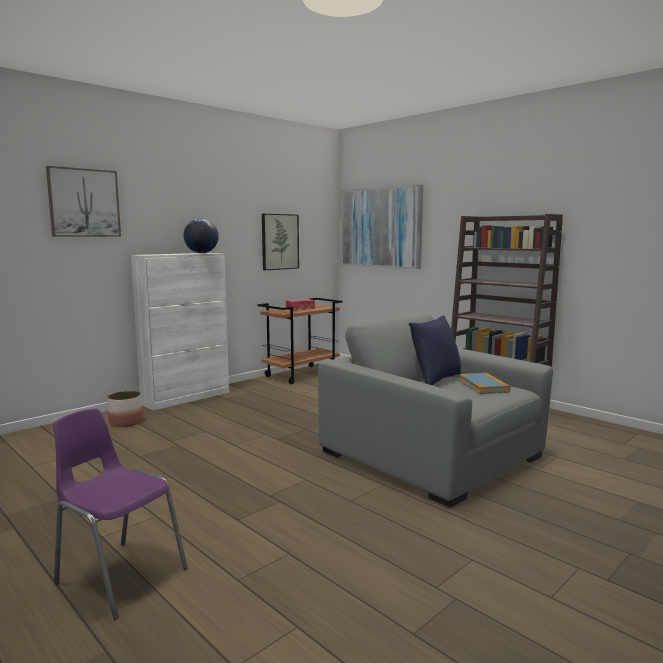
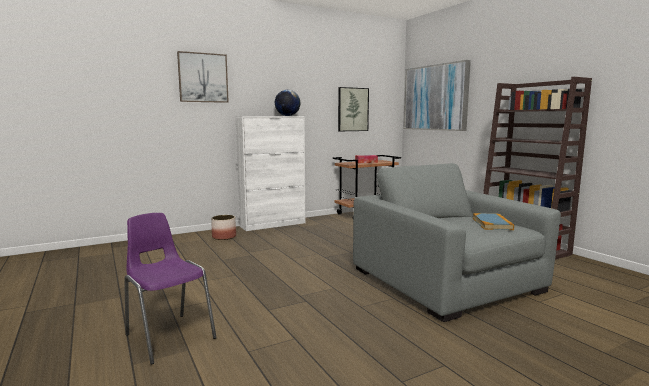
camera: 15 degrees right, 0 degrees up
(435, 380) = (452, 218): blue pillow -> none

